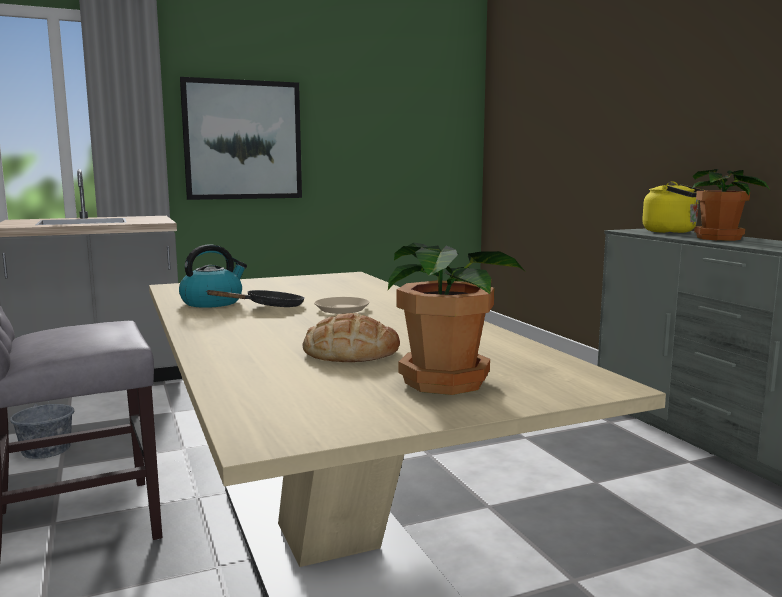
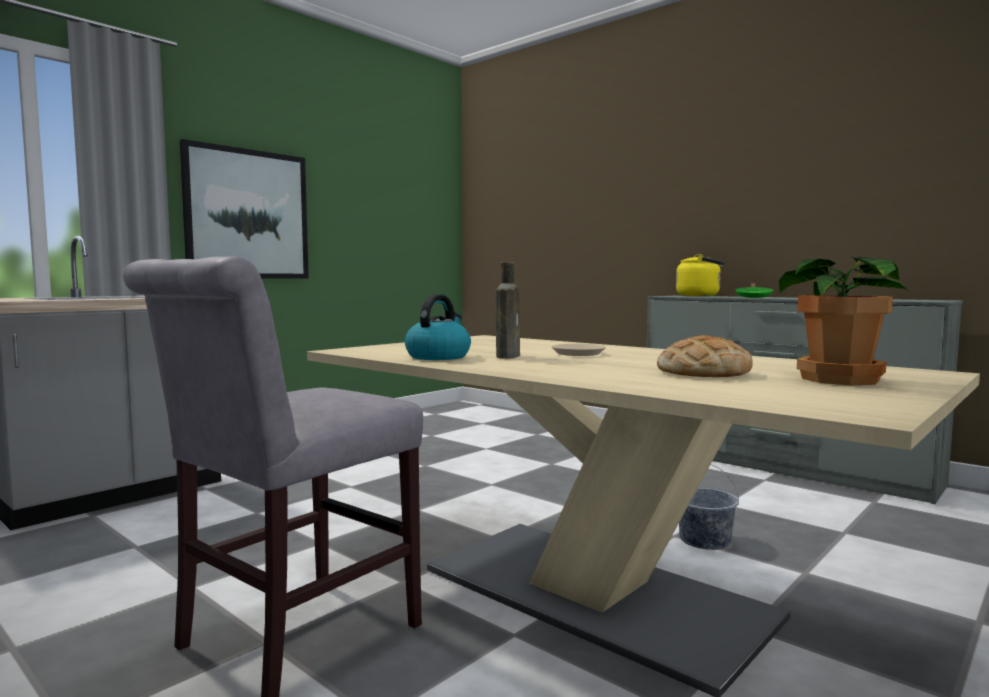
camera: 25 degrees left, 5 degrees down
(46, 450) = (145, 574): grey bucket -> grey bucket (704, 540)
(269, 307) = (508, 356): black frying pan -> brown bottle
(720, 238) = (753, 297): potted plant -> green frying pan

